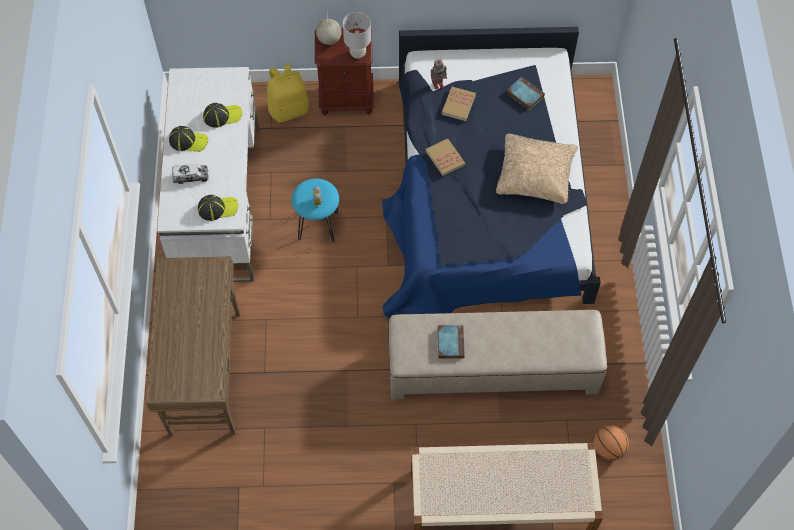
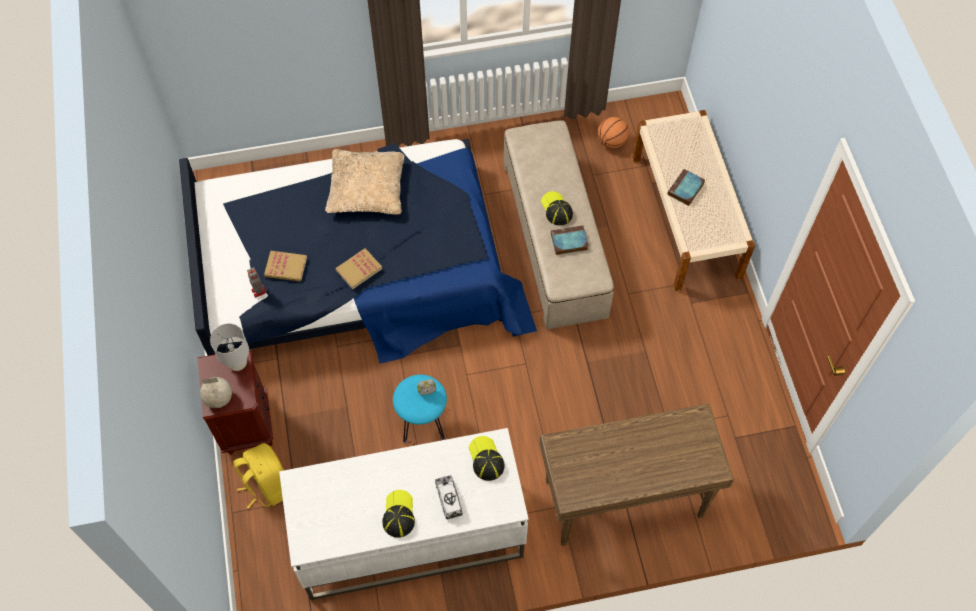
camera: 100 degrees left, 0 degrees up
(222, 116) = (356, 484): cap -> cap (556, 209)
(524, 95) = (265, 209): book -> book (685, 190)

